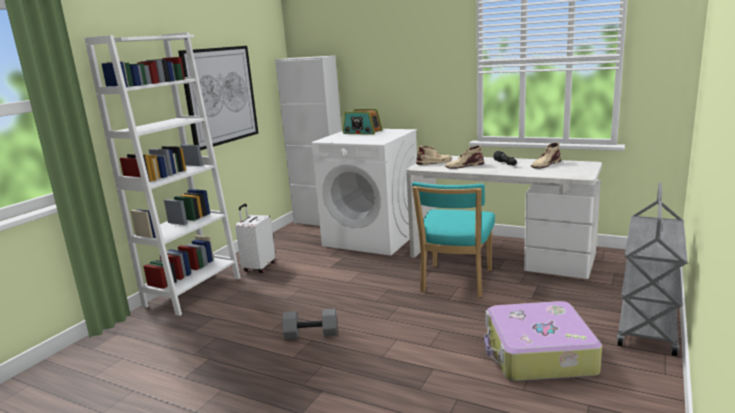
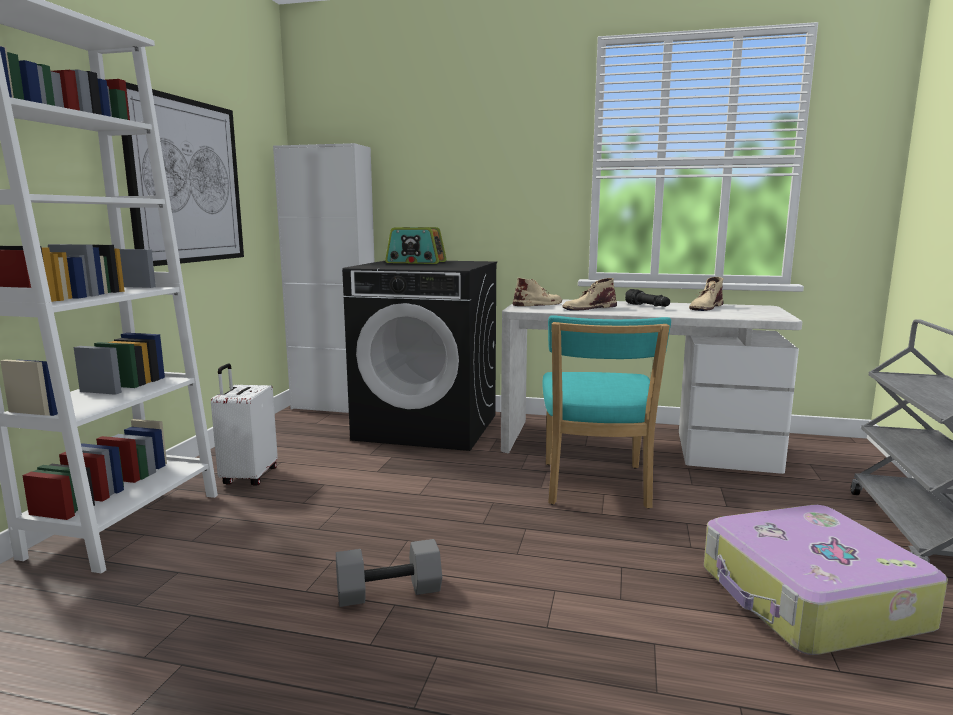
camera: 15 degrees left, 5 degrees down
(373, 238) = (428, 427): white washing machine -> black washing machine

